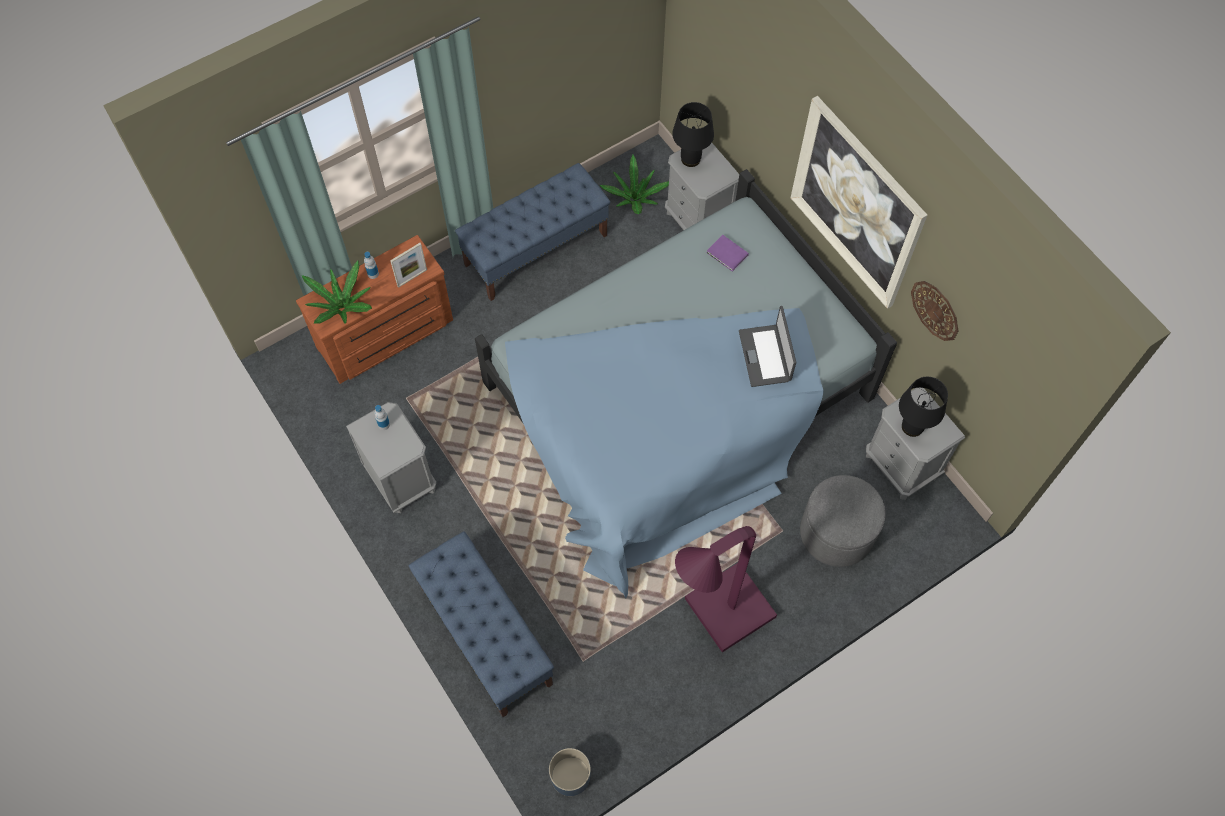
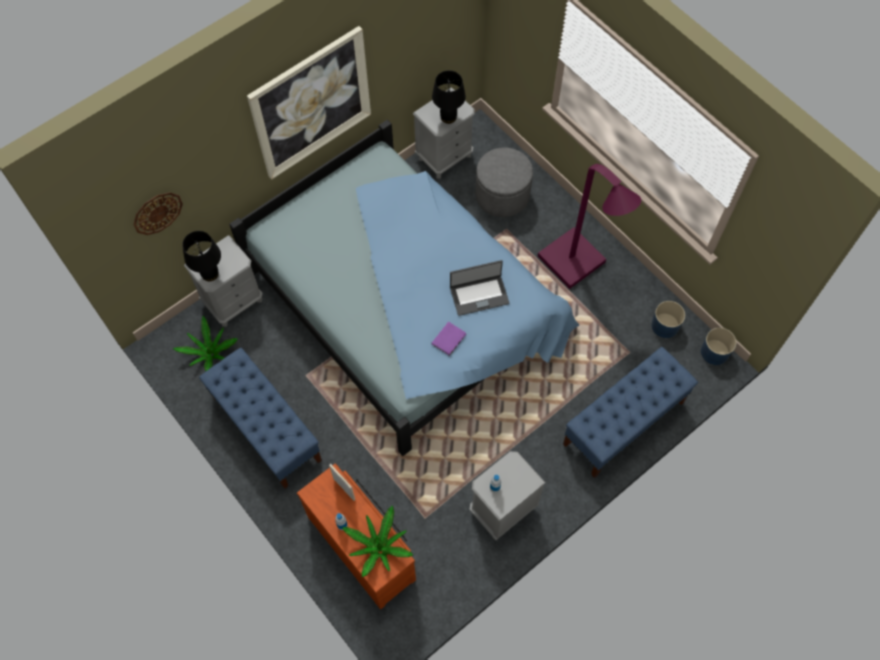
camera: 95 degrees left, 0 degrees up
(617, 716) = (665, 326): none -> blue planter
(727, 255) = (307, 240): purple book -> purple book (449, 339)
(765, 356) = (401, 208): laptop -> laptop (479, 295)
(935, 310) = (393, 64): wall clock -> wall clock (157, 213)

